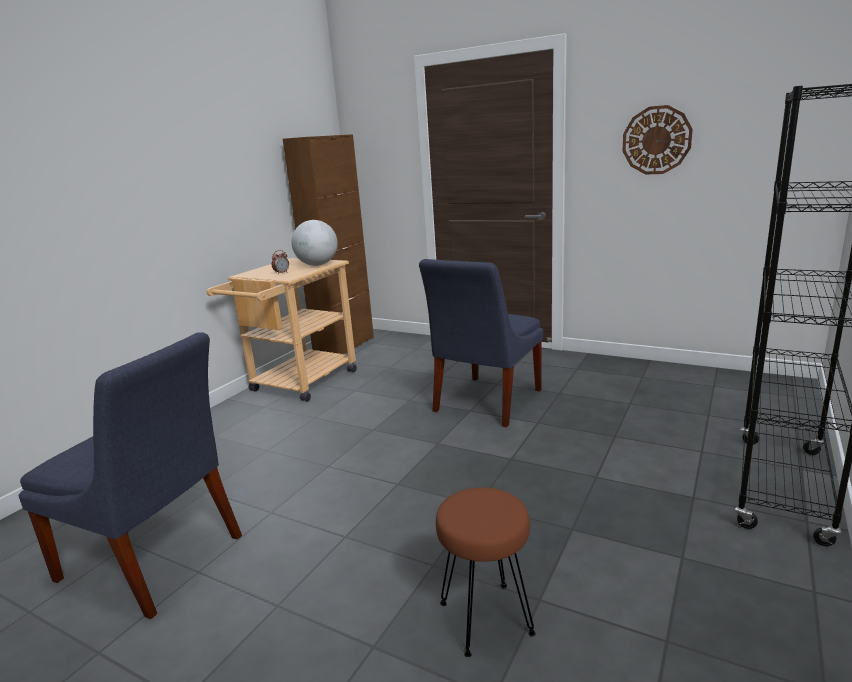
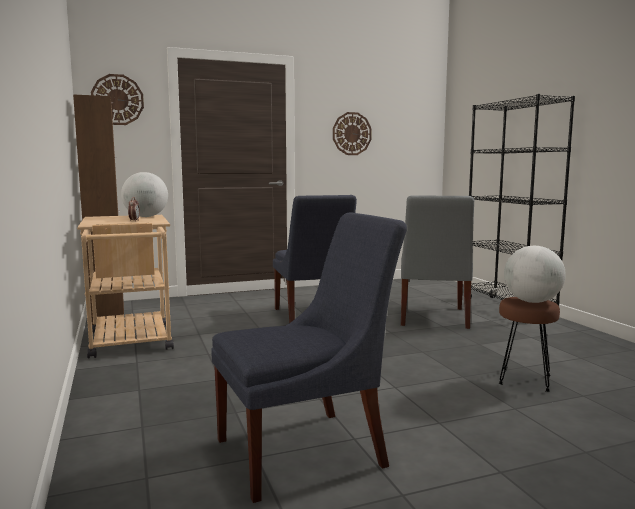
camera: 50 degrees left, 10 degrees down
(372, 125) = (117, 99): none -> wall clock
(480, 512) = (532, 301): none -> globe
(615, 456) = (432, 318): none -> grey chair

